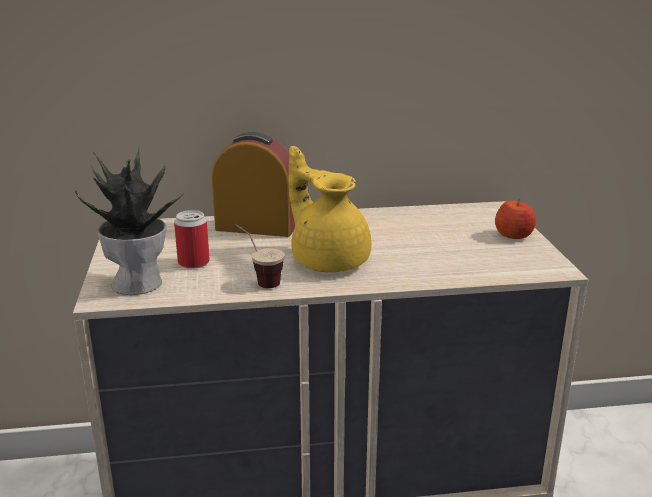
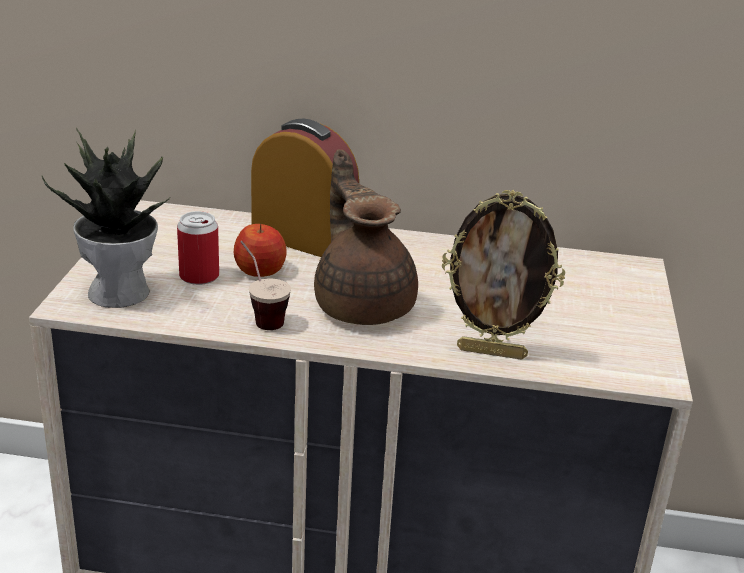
camera: 15 degrees right, 5 degrees up
(328, 260) = (363, 304): yellow teapot -> brown teapot
(439, 273) = (492, 352): none -> picture frame
(514, 235) = (634, 314): apple -> apple (260, 271)

